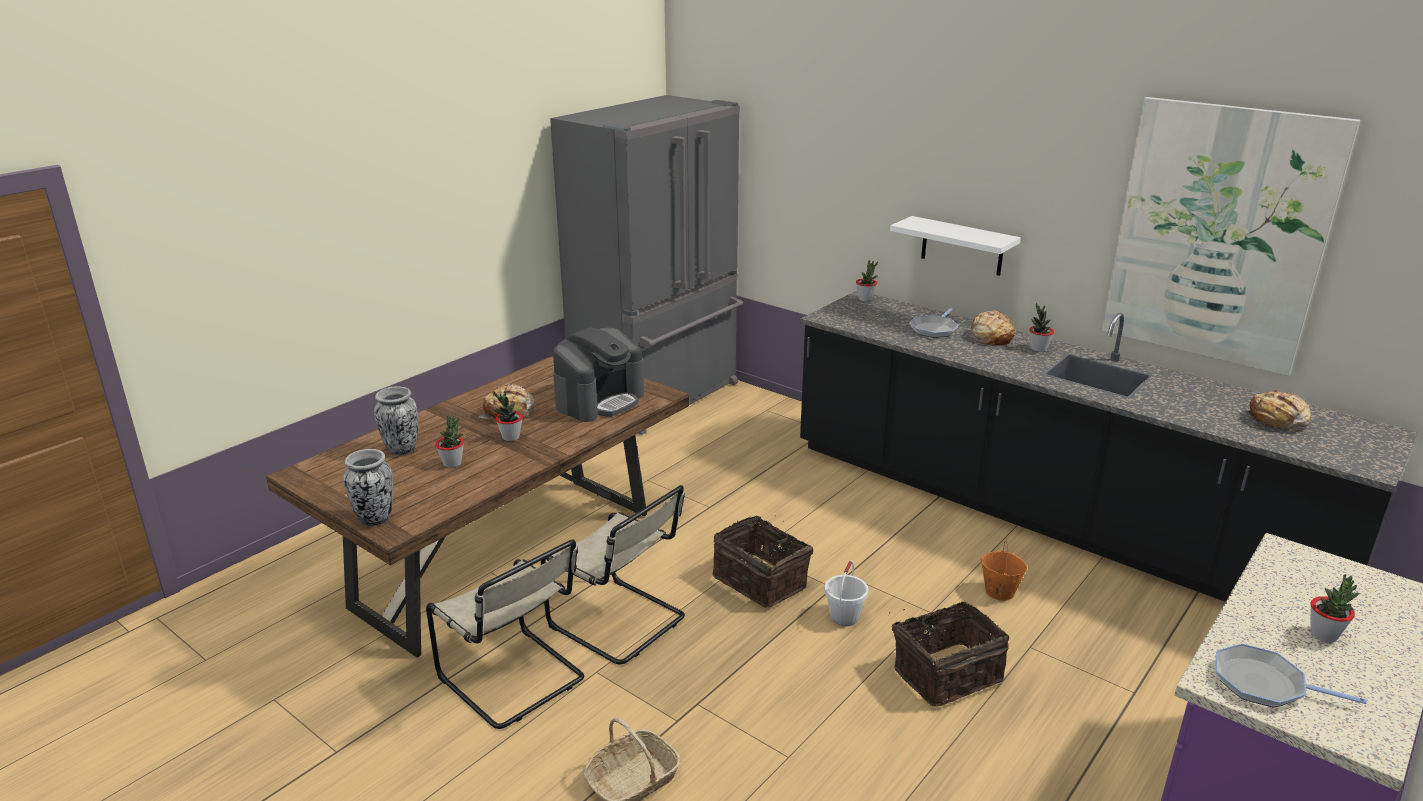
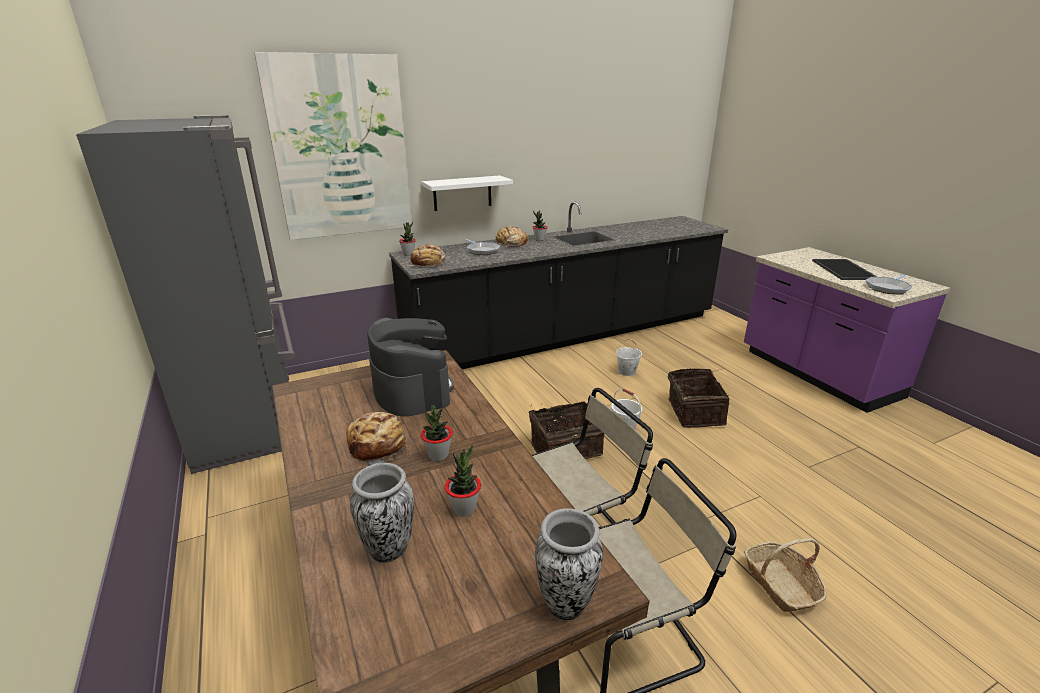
camera: 65 degrees left, 0 degrees up
(999, 592) = (626, 372): orange bucket -> white bucket
(1218, 235) = (601, 144): picture -> picture (341, 148)
(1276, 421) = (660, 227): bread -> bread (428, 263)
(1324, 635) = (845, 270): potted plant -> tray

